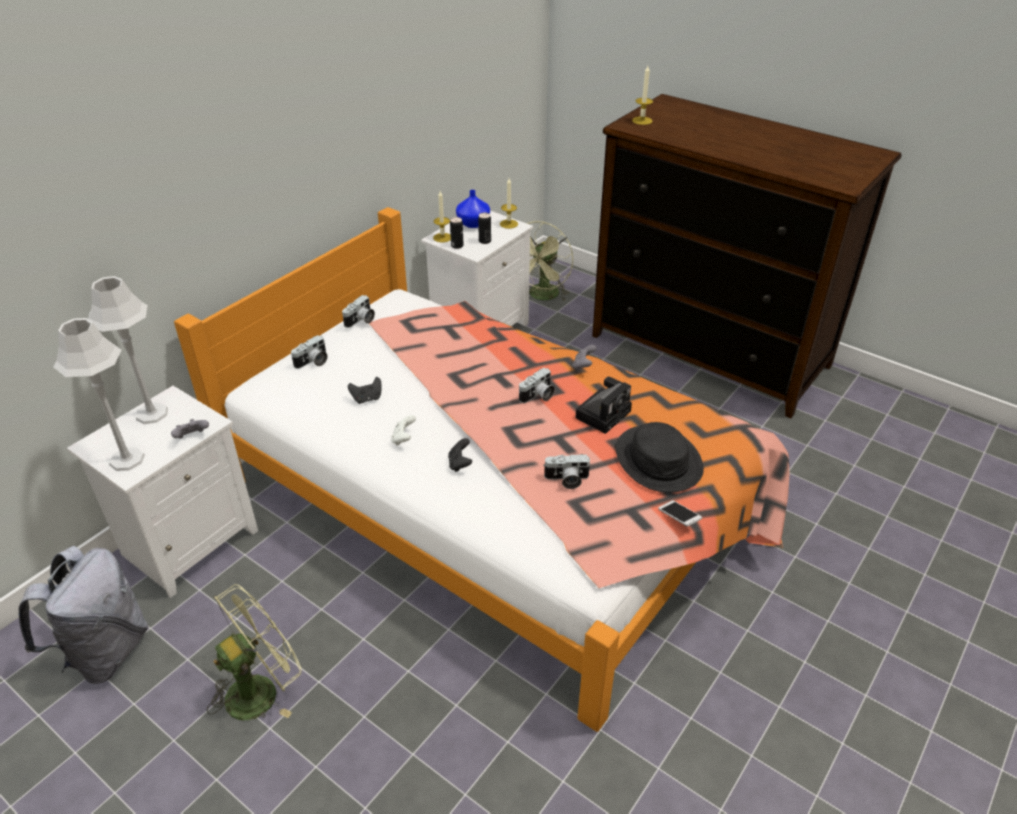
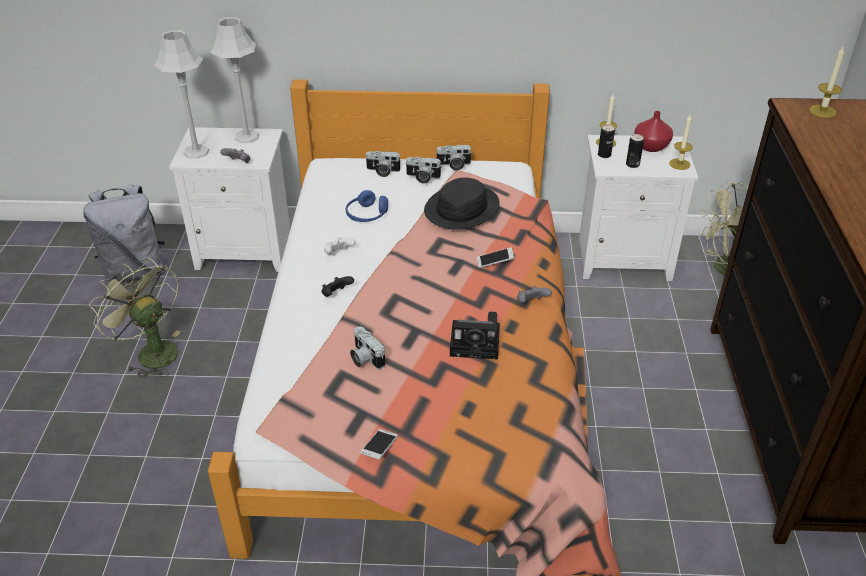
camera: 55 degrees right, 0 degrees up
(261, 689) = (151, 352): green fan -> green fan turned 150 degrees counterclockwise
(367, 398) = (367, 215): black game controller -> blue headphones
(473, 223) = (651, 146): blue vase -> red vase
(518, 359) = (495, 262): none -> phone
(538, 396) = (456, 295): camera -> camera (422, 178)
(659, 460) = (447, 404): black hat -> black hat (462, 208)

